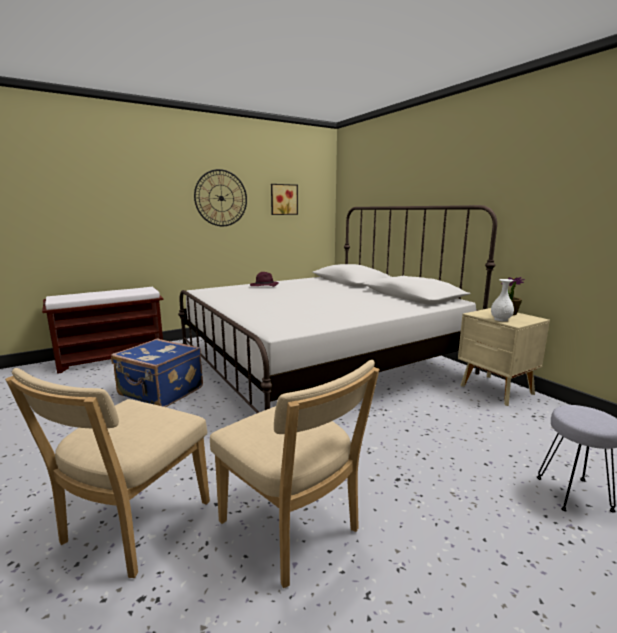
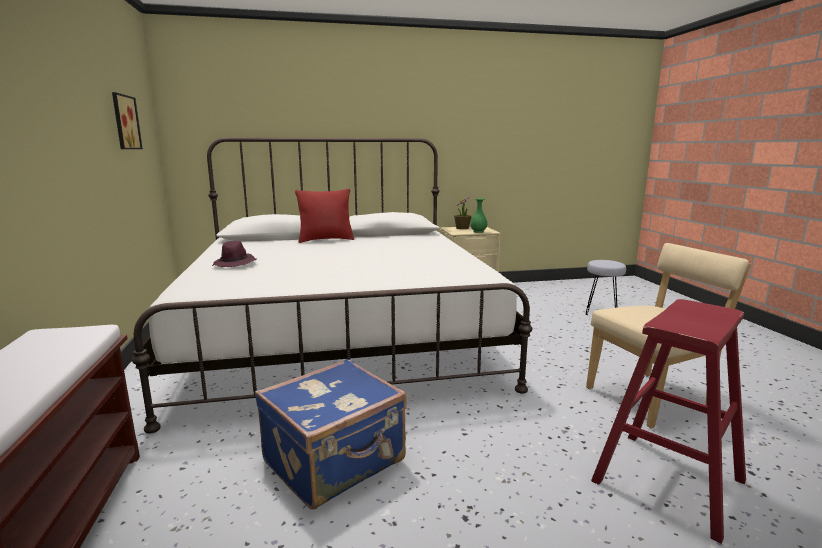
camera: 70 degrees left, 0 degrees up
(132, 526) = (668, 481): beige chair -> red stool
(221, 198) = (68, 114): wall clock -> none
(354, 288) = (326, 240): none -> red pillow
(501, 319) = (478, 231): white vase -> green vase

